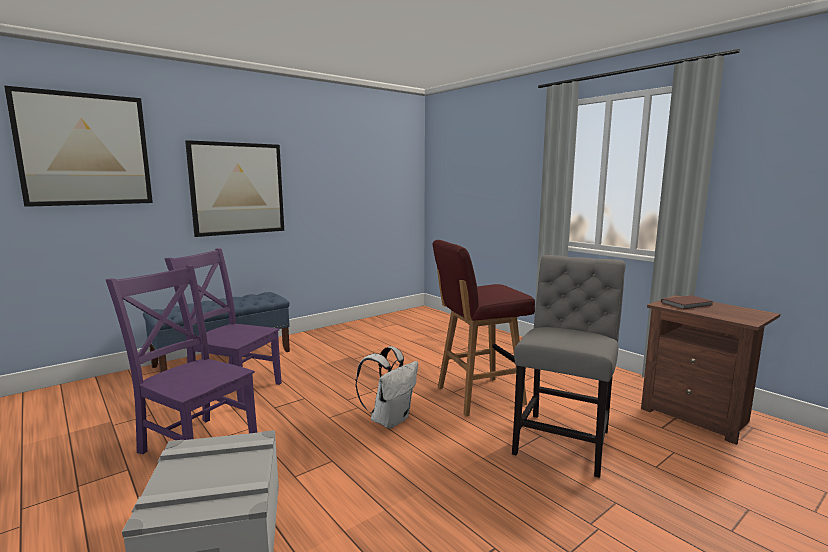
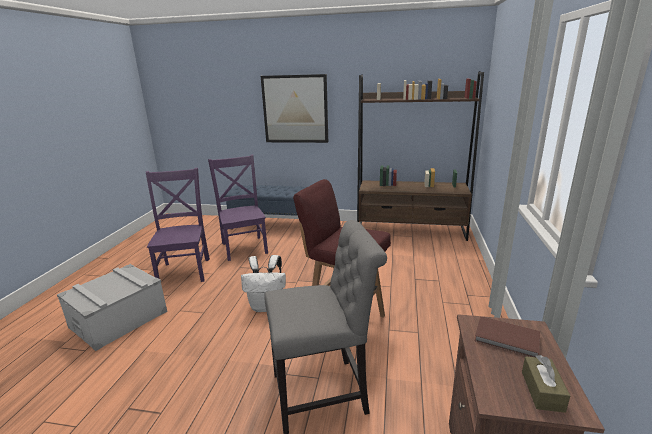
camera: 50 degrees right, 10 degrees up
(84, 150) = (209, 85): picture -> none
(387, 320) = (411, 231): none -> brown bookcase
(744, 312) = (542, 391): none -> brown tissue box

